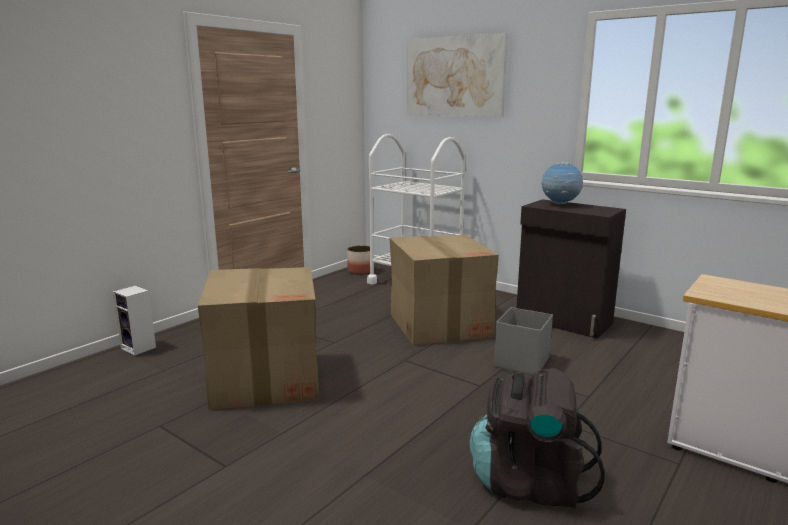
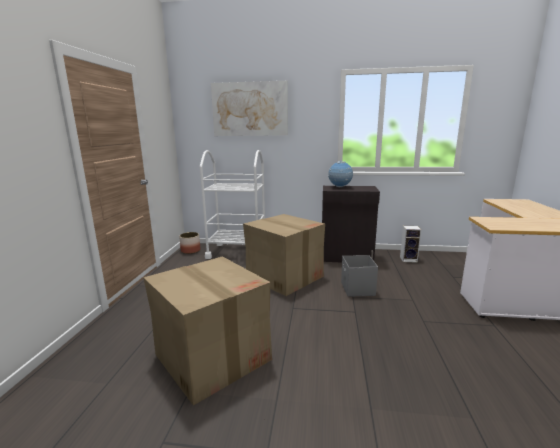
camera: 30 degrees left, 0 degrees up
(140, 348) = (58, 368): speaker -> speaker (409, 259)
(529, 483) = (456, 368): black backpack -> none

